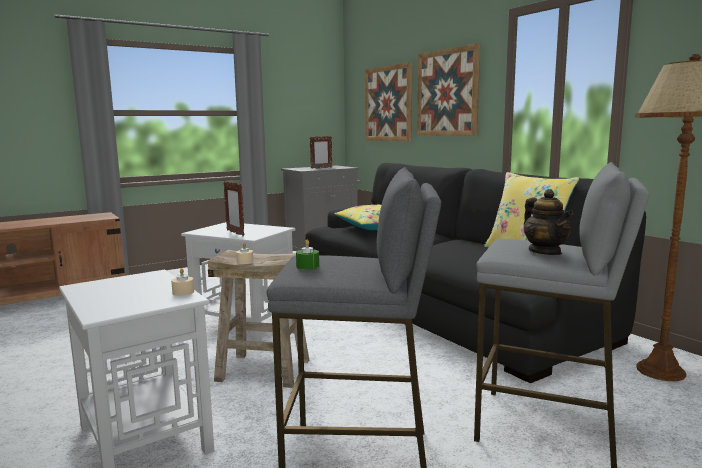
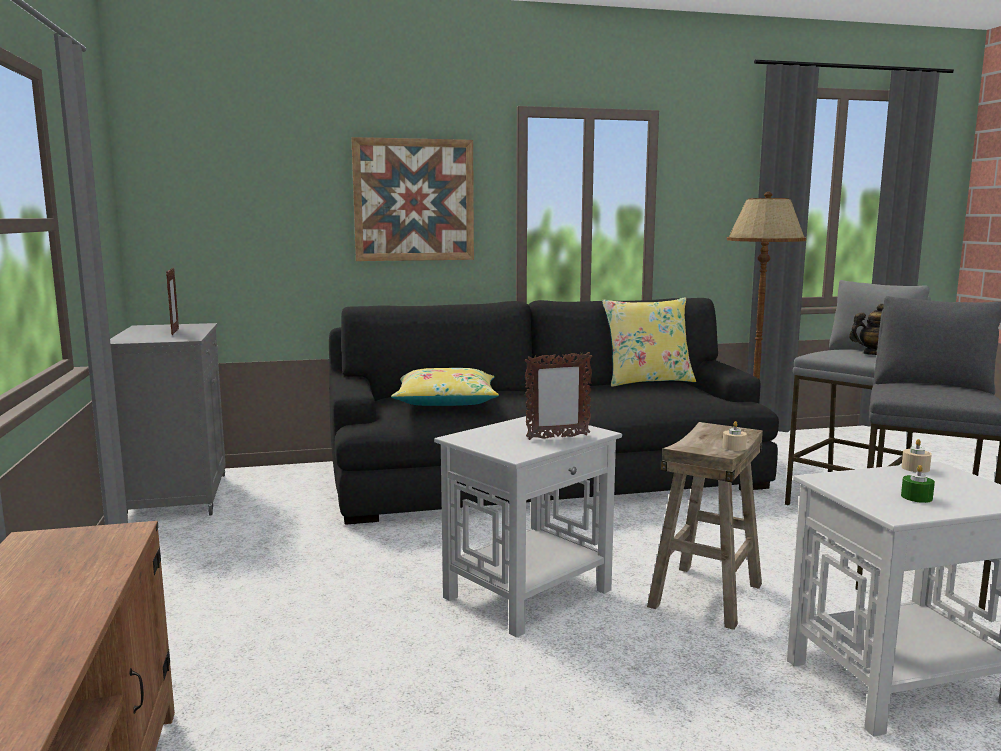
camera: 70 degrees left, 0 degrees up
(307, 266) = (949, 396): green candle -> green candle (916, 497)
(388, 103) = (271, 209): picture -> none

